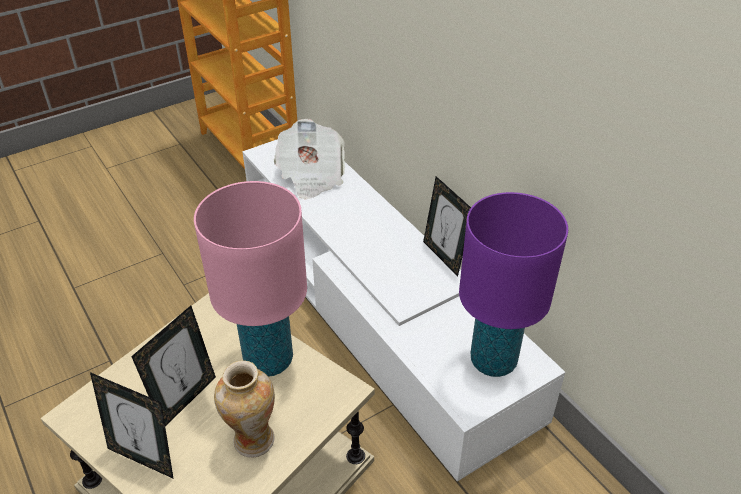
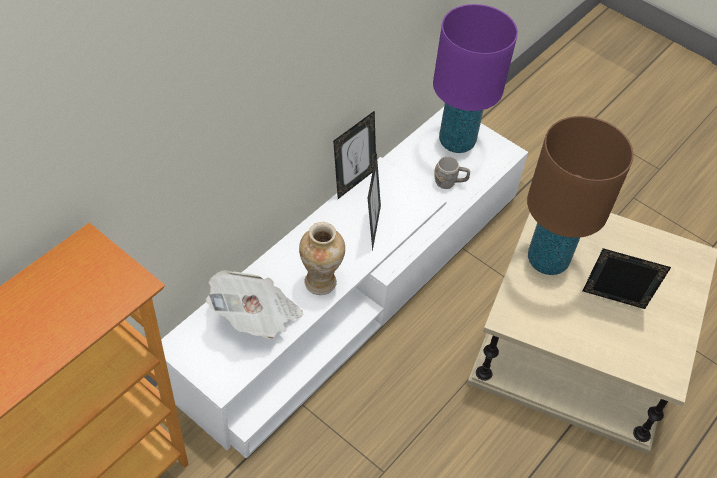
camera: 110 degrees left, 10 degrees up
(144, 458) = (673, 311): picture frame -> picture frame (371, 227)
(252, 440) = (621, 249): vase -> vase (320, 283)
(269, 360) = (547, 260): pink table lamp -> brown table lamp
(428, 337) = (450, 183): none -> grey mug

